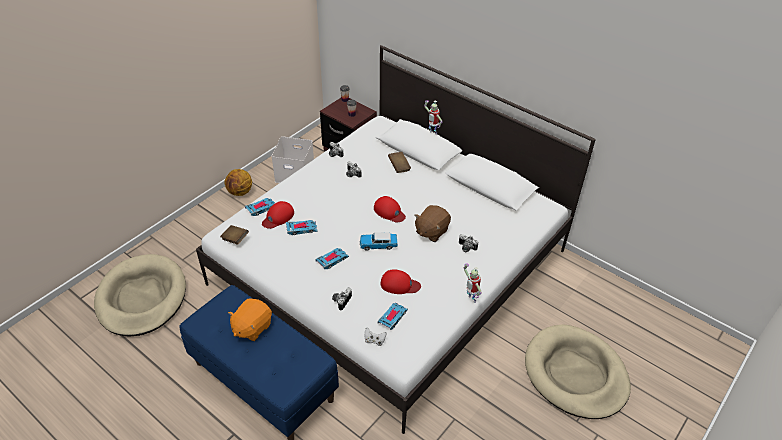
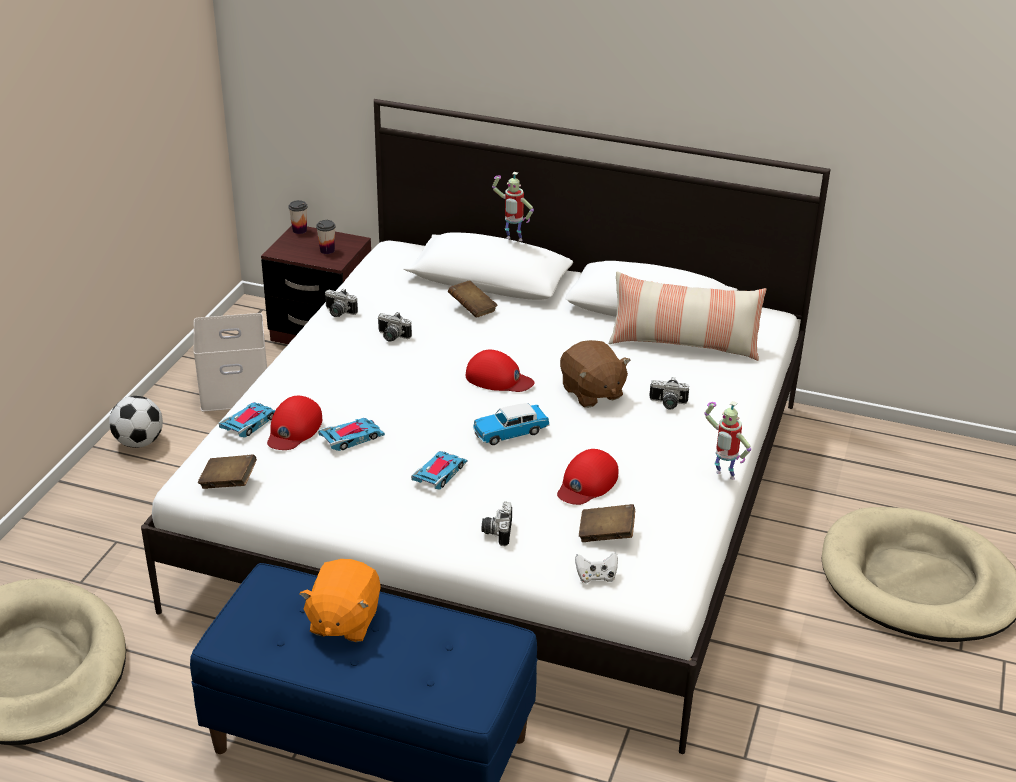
camera: 20 degrees left, 10 degrees down
(240, 192) = (139, 442): basketball -> football
(392, 317) = (606, 534): toy car -> brown book
(399, 284) = (587, 483): red cap -> red cap turned 135 degrees clockwise
(431, 231) = (591, 392): brown plush toy -> brown plush toy turned 45 degrees counterclockwise
(495, 213) = (684, 344): none -> pillow

